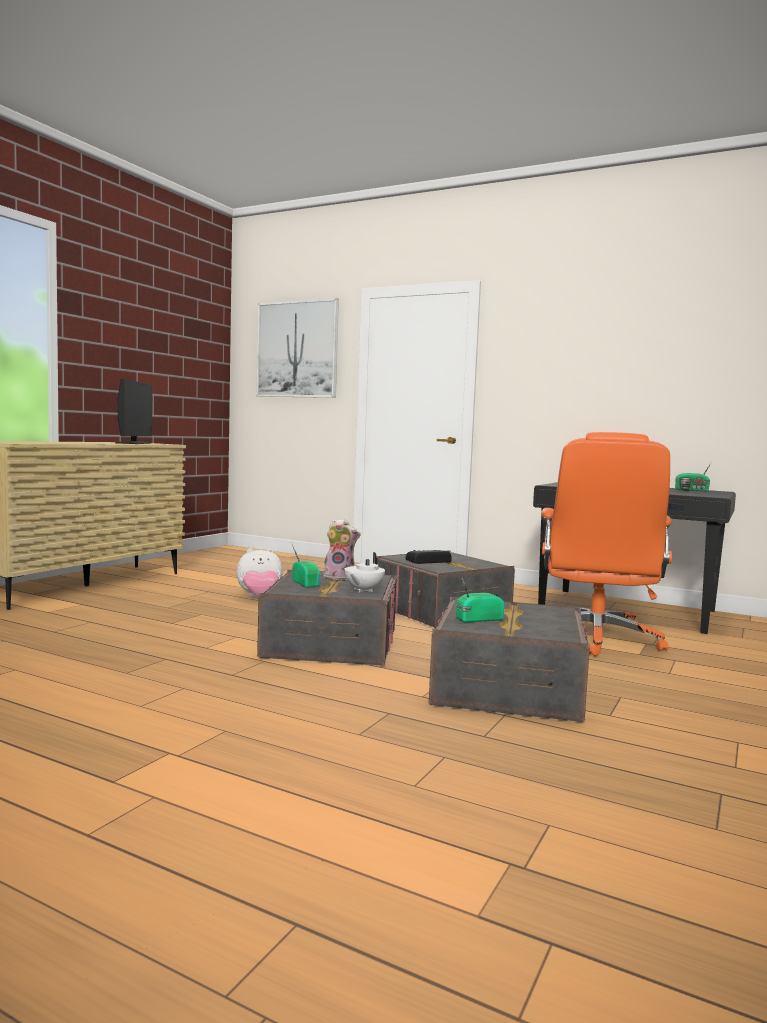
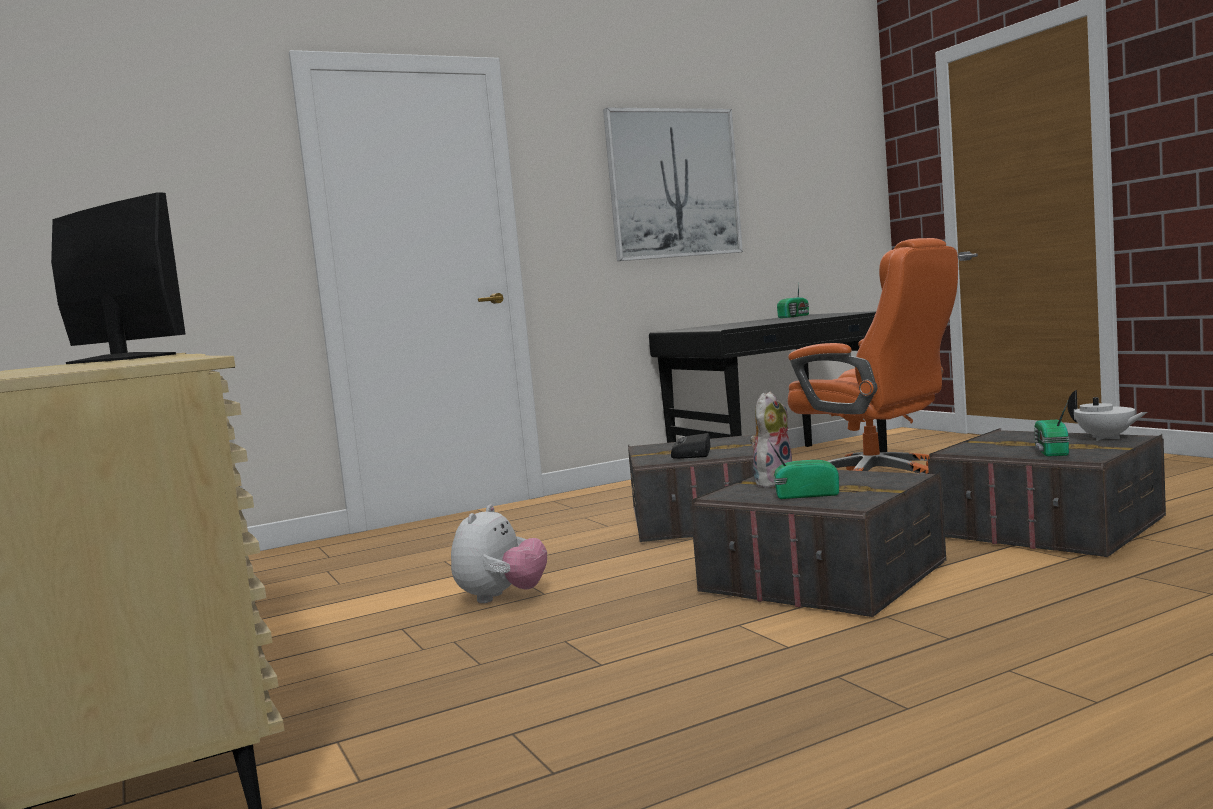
camera: 55 degrees left, 0 degrees up
(297, 349) = (155, 158): picture -> picture (673, 183)
(363, 590) = (871, 477): white teapot -> white teapot (1105, 438)

